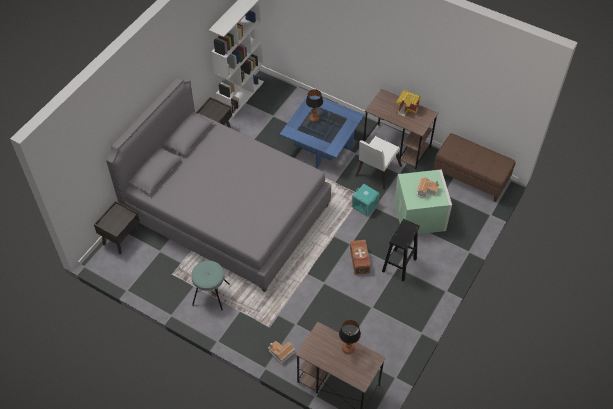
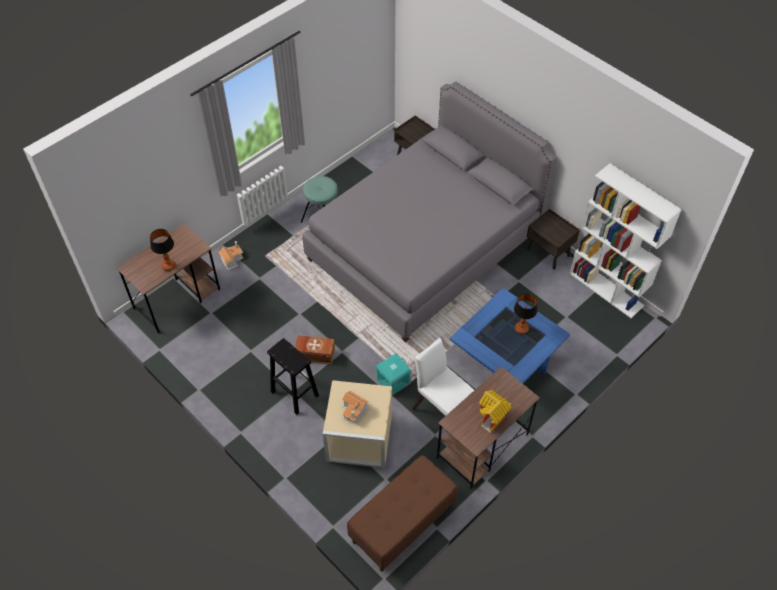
camera: 105 degrees right, 0 degrees up
(420, 216) = (358, 439): green storage box -> beige storage box

